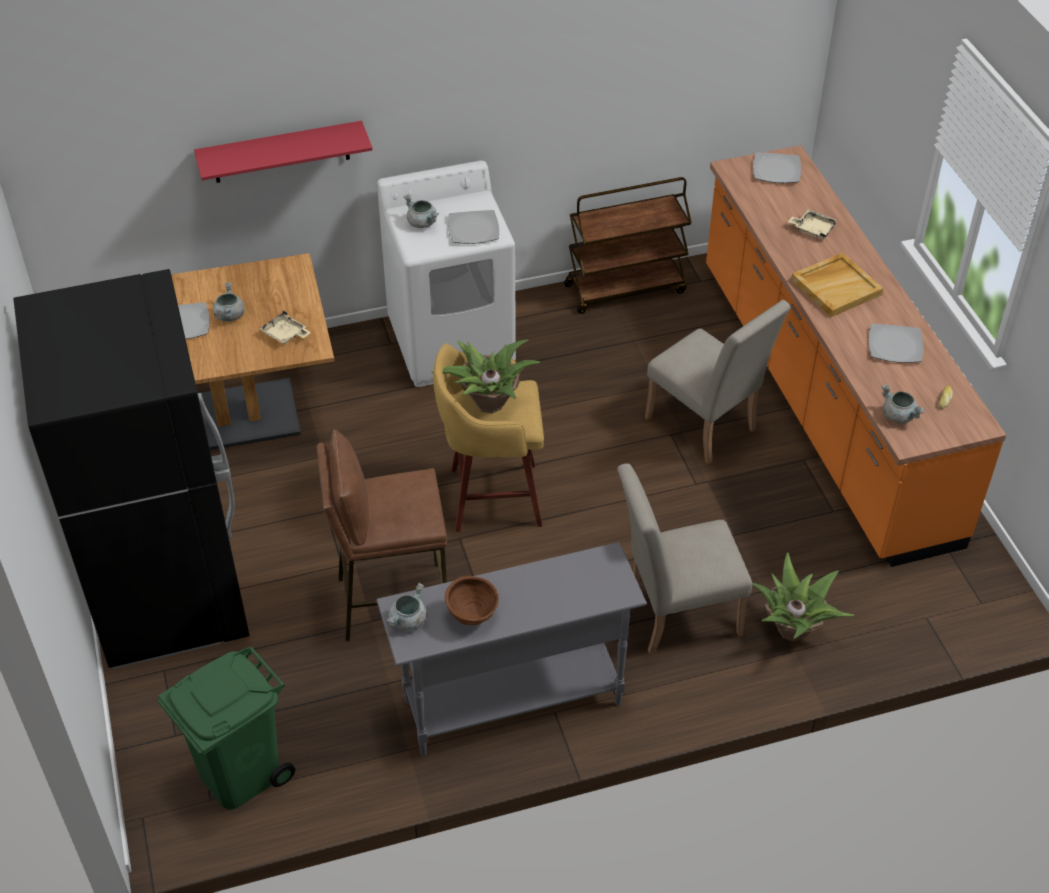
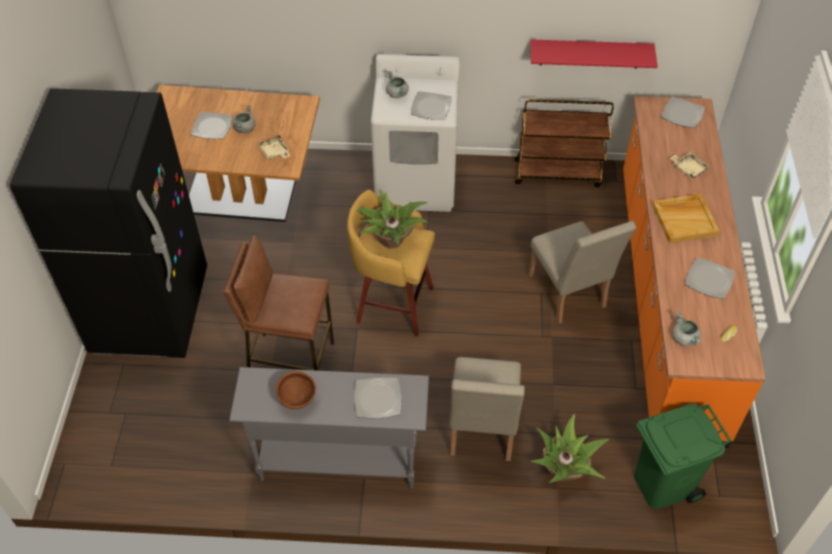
camera: 20 degrees right, 5 degrees up
(239, 772) = (137, 452): green trash can -> green trash can (662, 483)
(281, 152) = (308, 20): red shelf -> red shelf (590, 53)
(408, 621) = (252, 390): grey cooking pot -> none
(571, 585) = (377, 399): none -> plate
(674, 615) = (481, 432): beige chair -> beige chair turned 90 degrees counterclockwise

